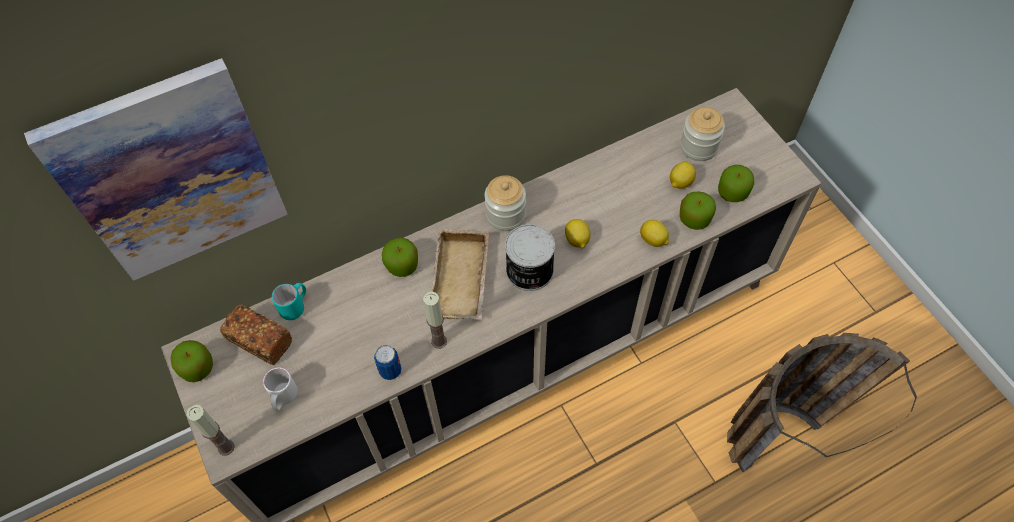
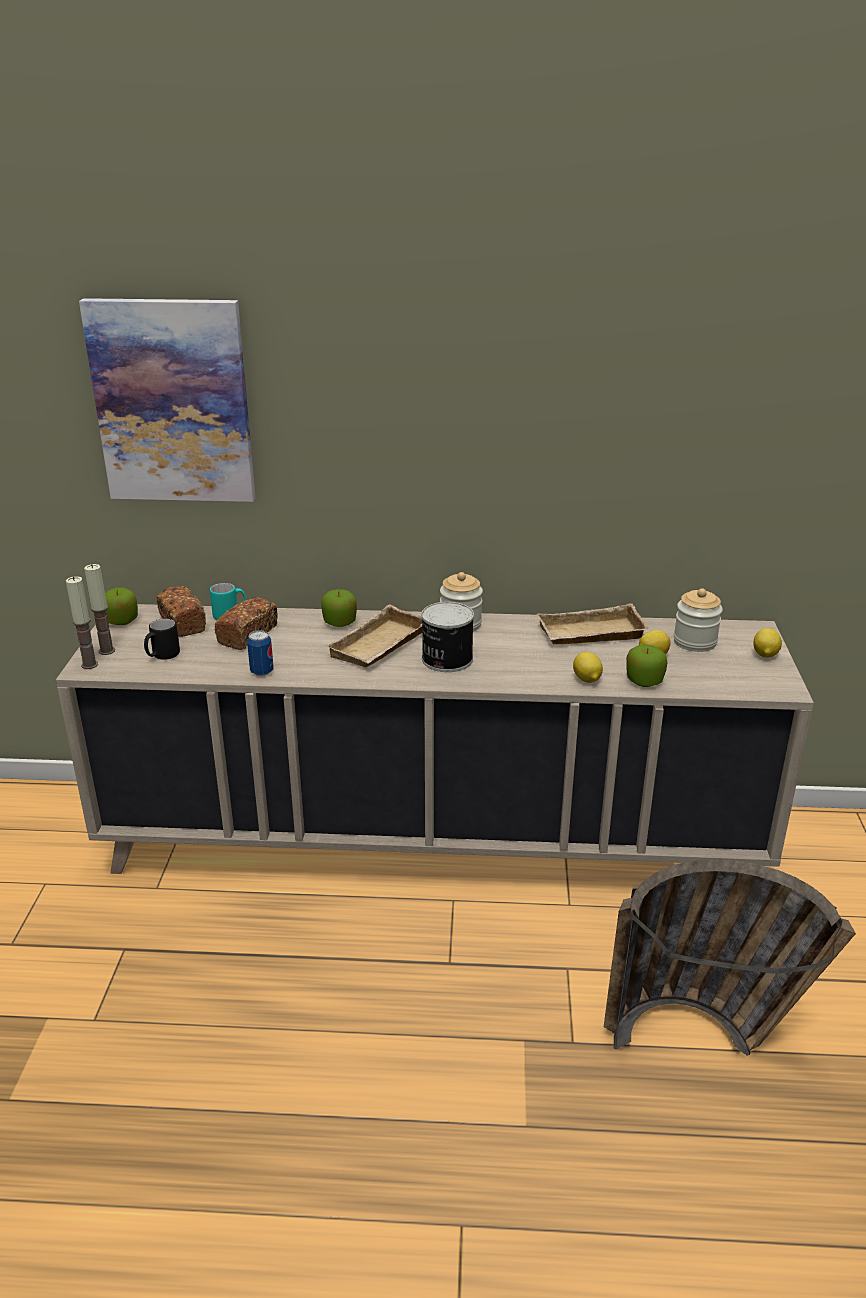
camera: 30 degrees right, 30 degrees down
(283, 398) = (162, 656): white mug -> black mug
(335, 326) = (247, 635): none -> bread
(439, 341) = (321, 670): candle -> candle (106, 651)
(577, 240) = (510, 657): lemon -> lemon (764, 655)
(617, 176) = (590, 634): none -> beige tray
(732, 192) = (703, 678): apple -> none

